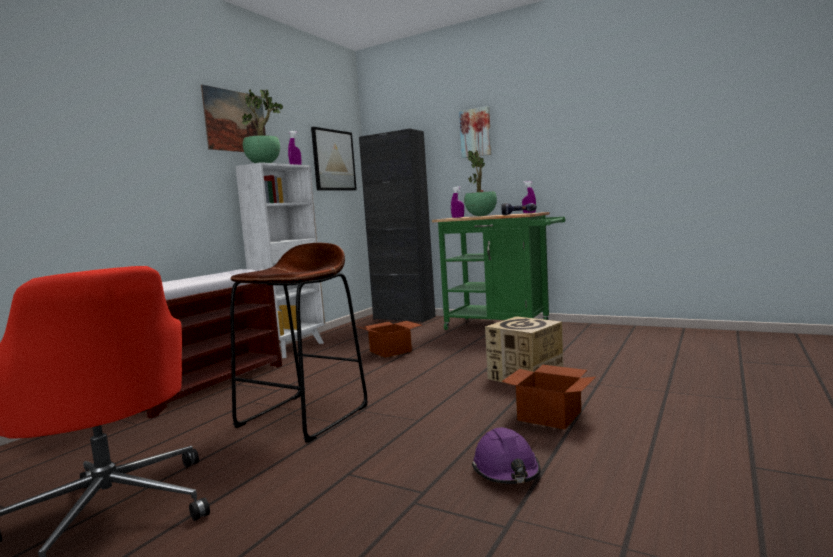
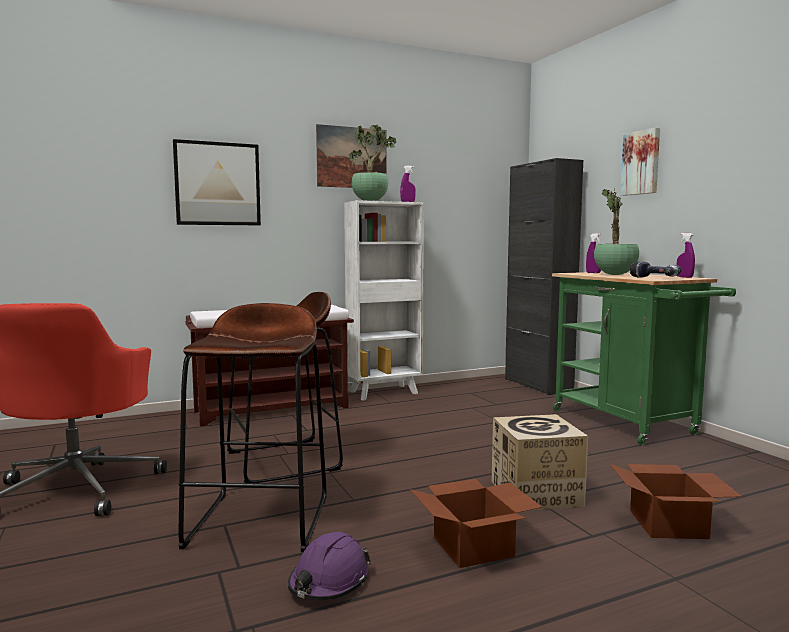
camera: 35 degrees right, 0 degrees up
(333, 160) = (478, 193): picture -> picture (217, 184)
(373, 459) = (260, 520): none -> brown stool
(392, 351) = (459, 420): cardboard box -> cardboard box (670, 525)

